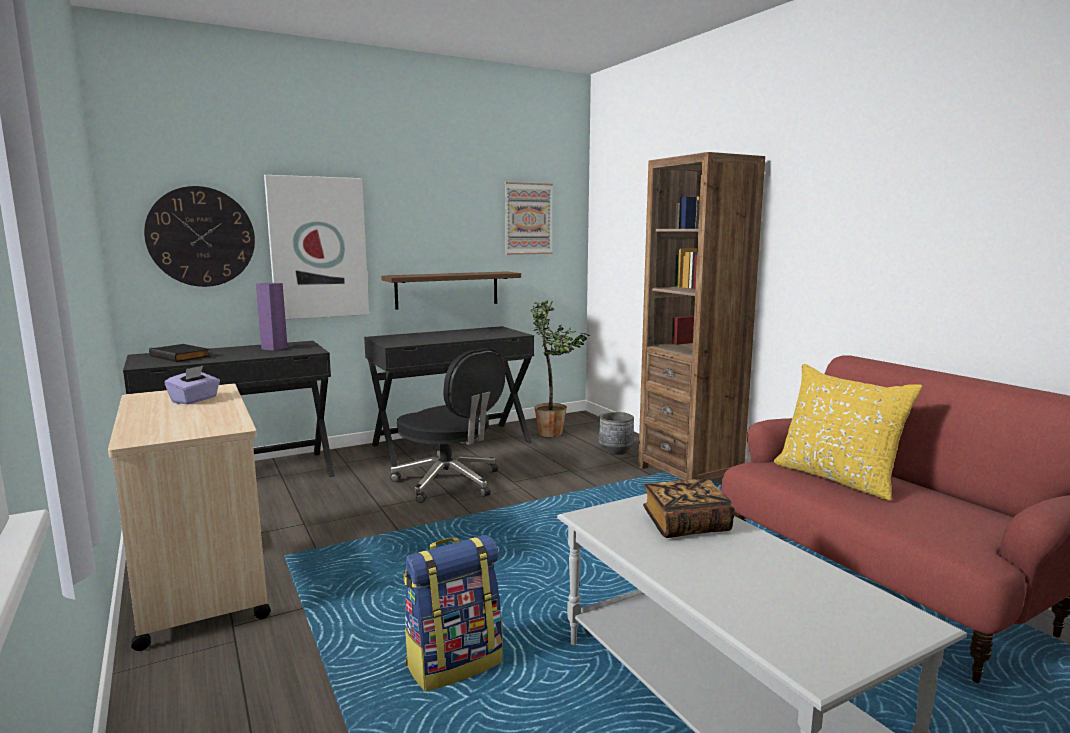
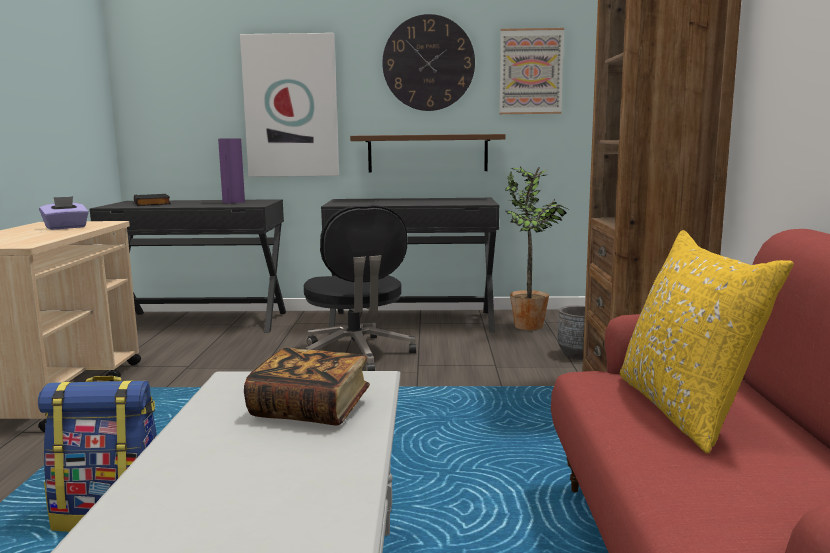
camera: 30 degrees right, 0 degrees up
(201, 237) = (187, 96): wall clock -> wall clock (428, 63)

